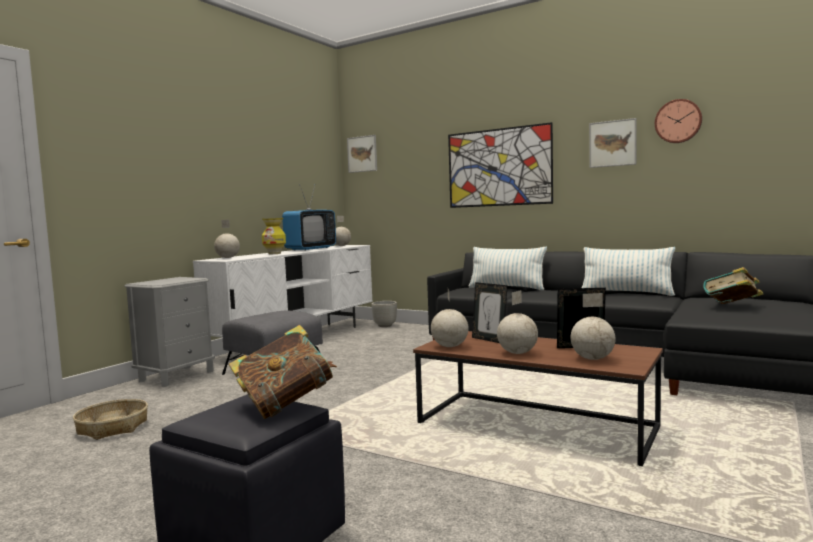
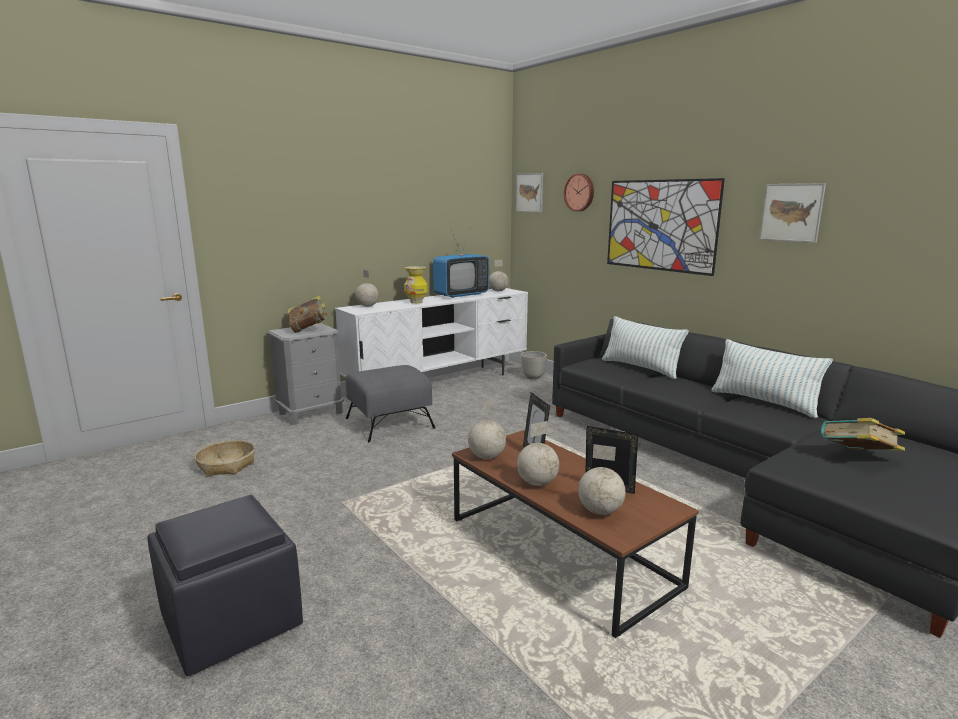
camera: 20 degrees right, 10 degrees up
(285, 406) = (248, 523): book -> book (309, 329)
(678, 121) = (879, 193): wall clock -> wall clock (580, 192)

